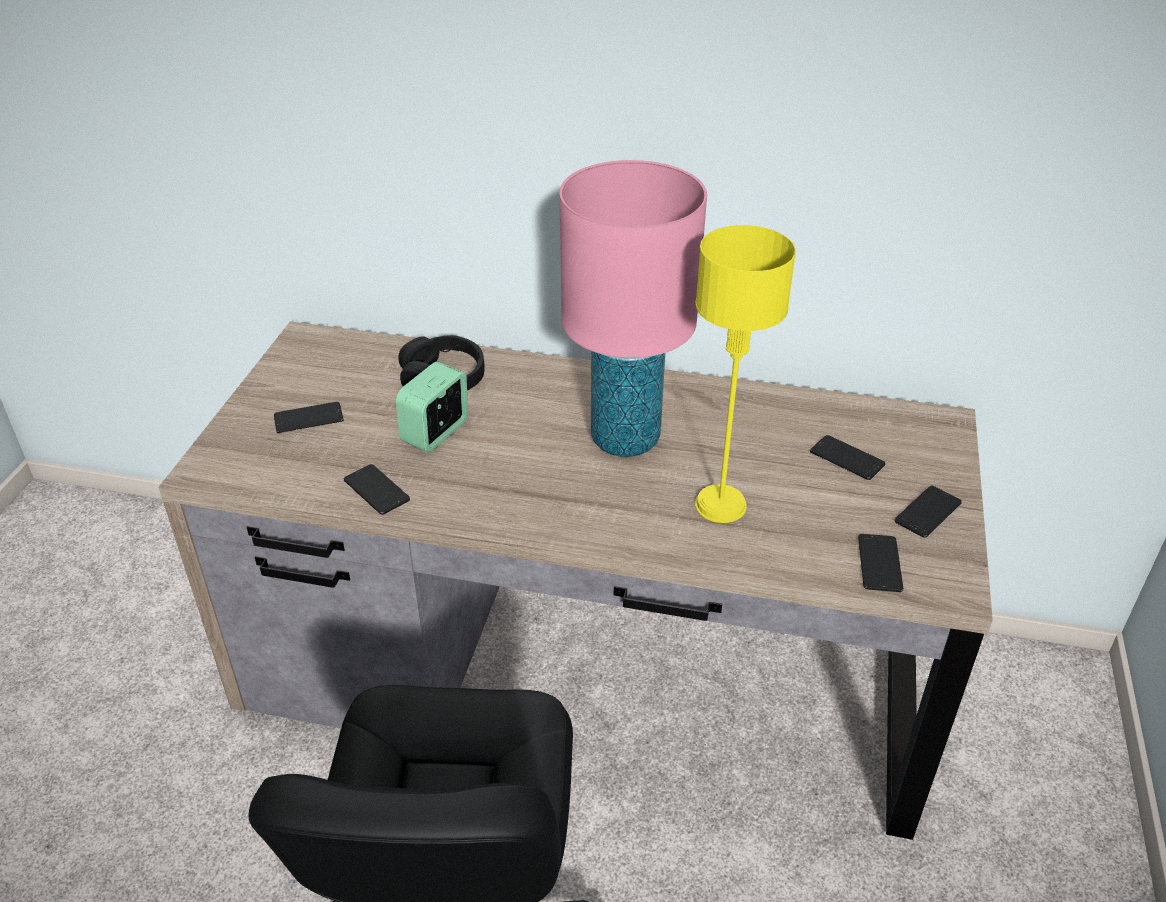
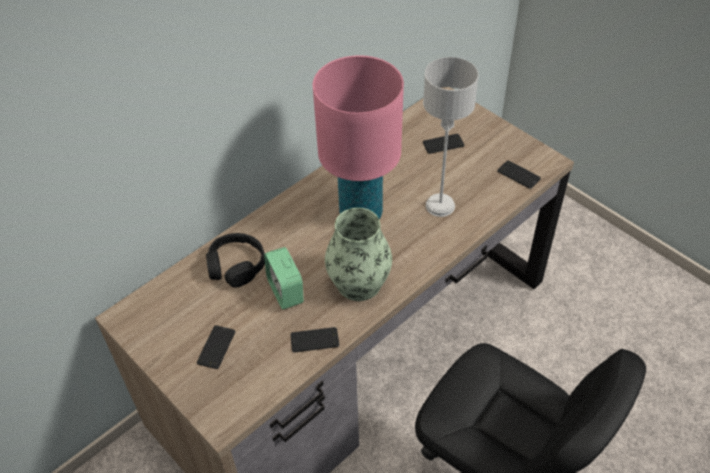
camera: 55 degrees left, 10 degrees up
(503, 488) = (359, 283): none -> vase
(721, 505) = (440, 205): yellow table lamp -> grey table lamp
(927, 512) = (499, 140): phone -> none

